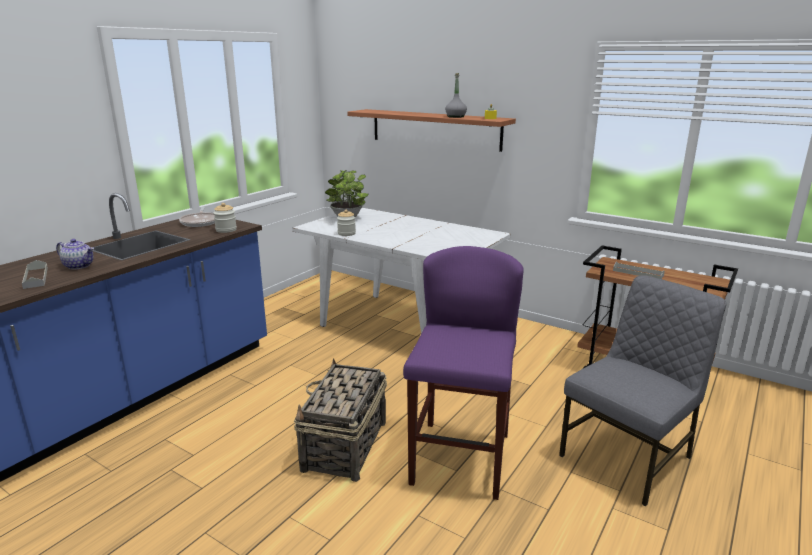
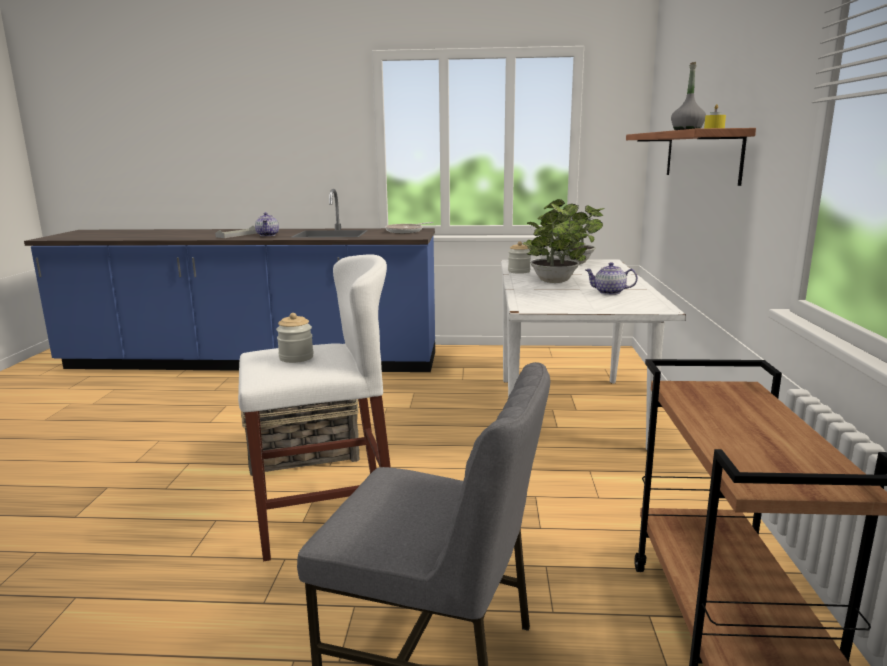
camera: 60 degrees right, 5 degrees down
(226, 230) = (396, 237): jar -> jar (296, 357)
(389, 233) = (553, 280): none -> potted plant
(443, 232) = (609, 292): none -> teapot
(460, 458) = (325, 519): purple stool -> white stool
(638, 273) = (726, 412): grey tray -> none

